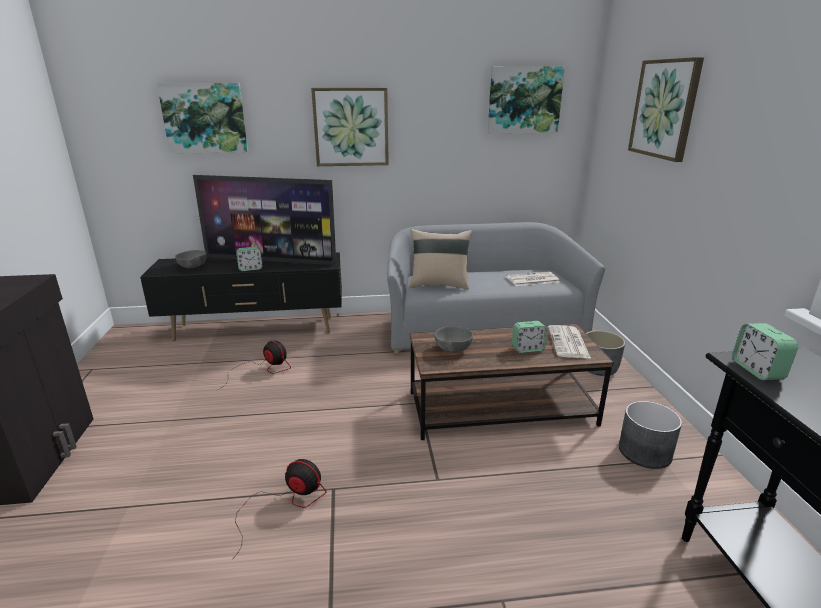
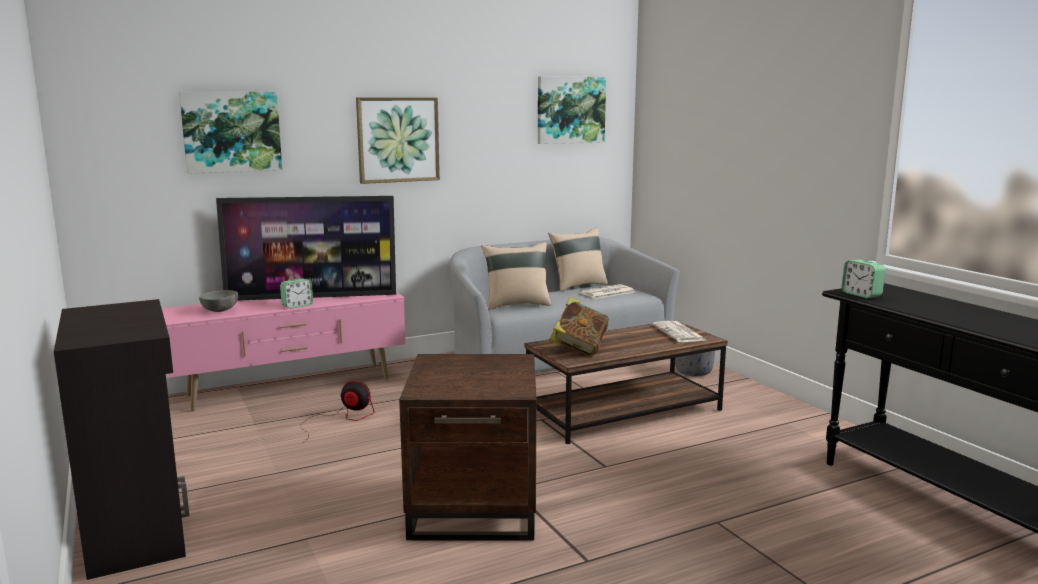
camera: 20 degrees left, 10 degrees down
(256, 329) = (291, 387): black tv stand -> pink tv stand
(285, 504) = (475, 506): fan -> brown side table
(452, 350) = (579, 349): grey bowl -> book
(512, 268) = (577, 285): none -> beige pillow
(527, 349) = (647, 340): alarm clock -> none
(645, 452) = (769, 420): grey planter -> none
(665, 109) = (717, 114): picture -> none

